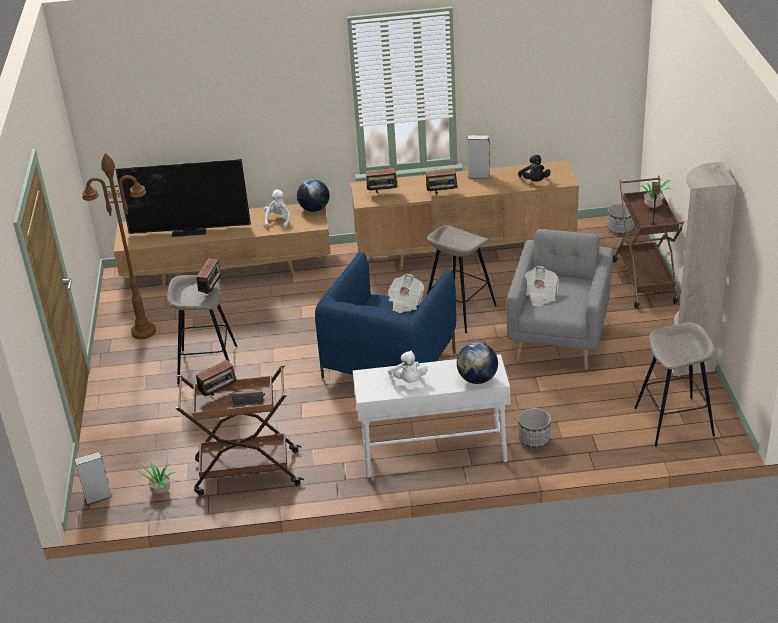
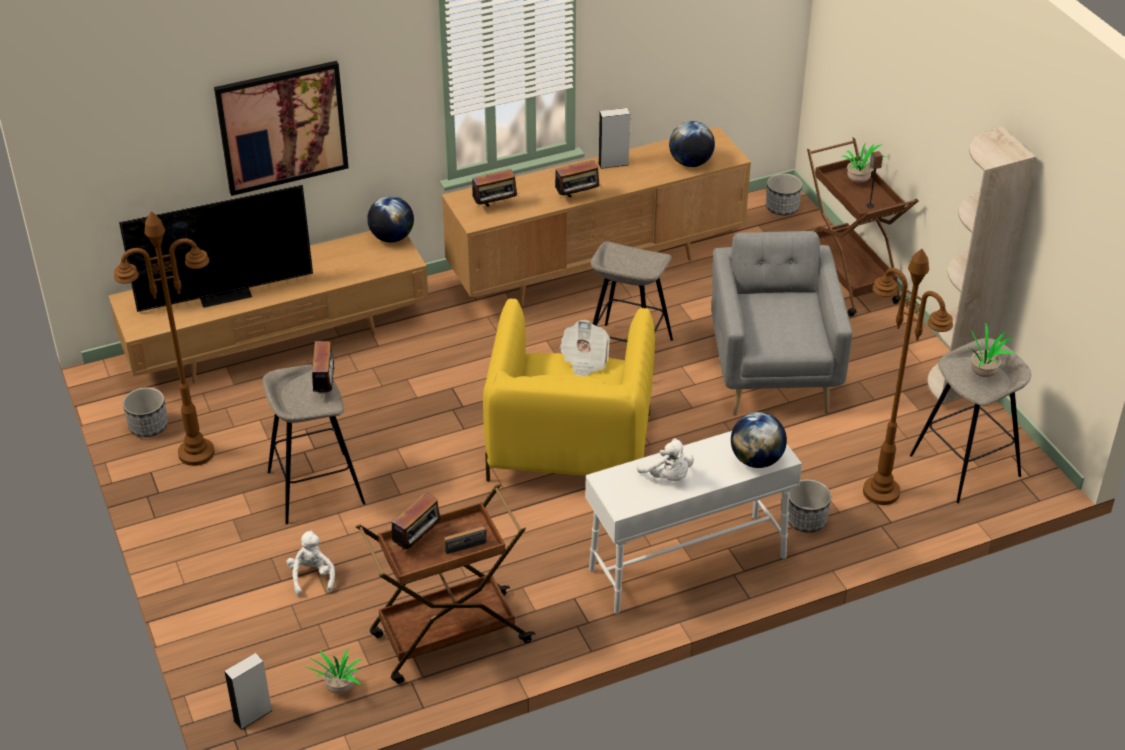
camera: 20 degrees left, 5 degrees up
(122, 311) = (148, 426): none -> planter
(237, 120) = (282, 127): none -> picture
(278, 220) = (349, 262): white plush toy -> white plush toy (312, 577)
(388, 364) = (568, 446): blue armchair -> yellow armchair
(534, 181) = (691, 163): black plush toy -> globe
(540, 295) = (759, 323): newspaper -> none
(599, 429) = (880, 492): none -> brown floor lamp
(680, 346) = (982, 373): none -> potted plant

